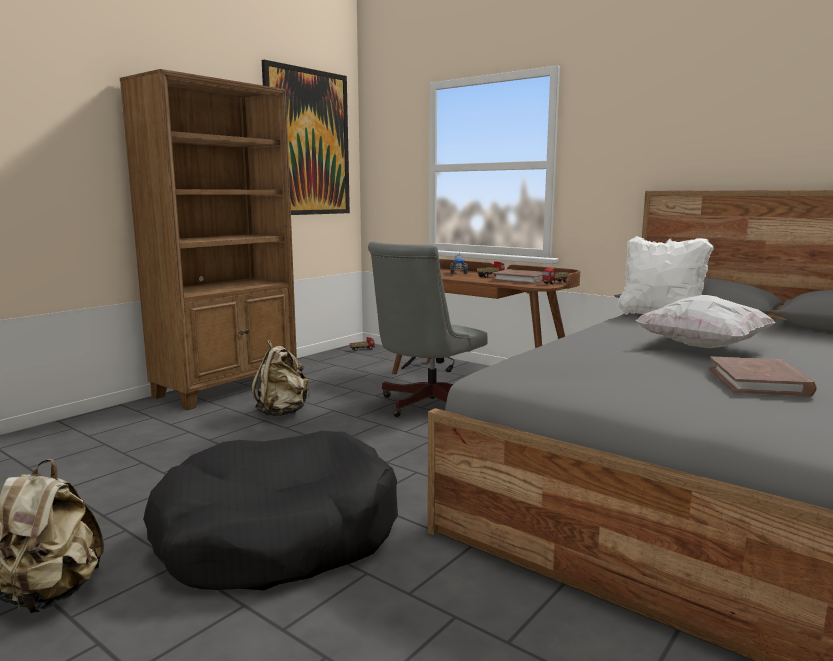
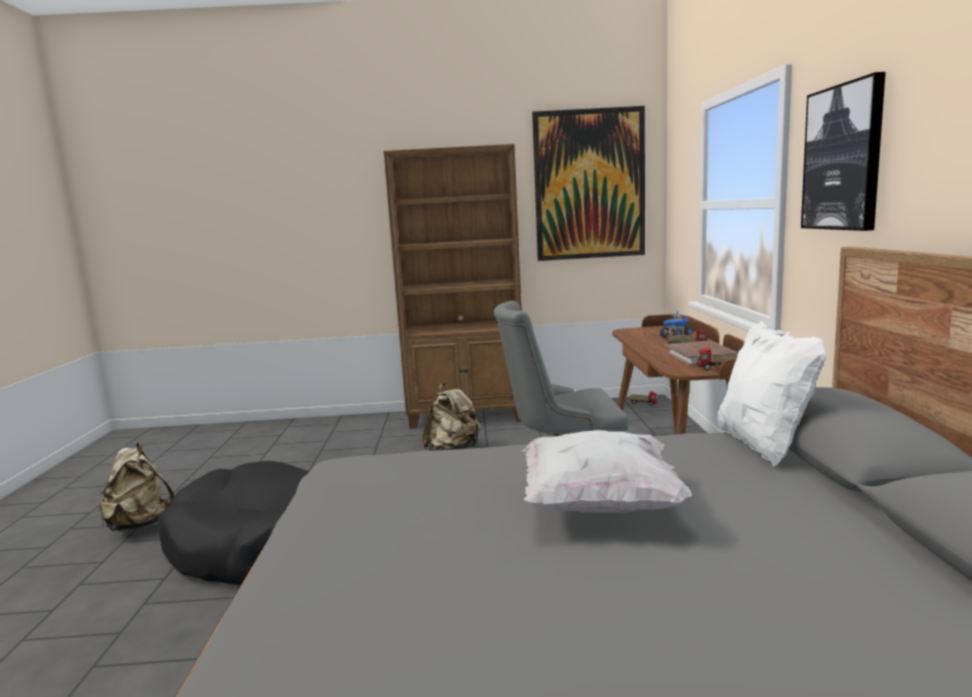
camera: 50 degrees right, 0 degrees up
(626, 134) = (843, 158): none -> picture
(759, 382) = (468, 570): brown book -> none

